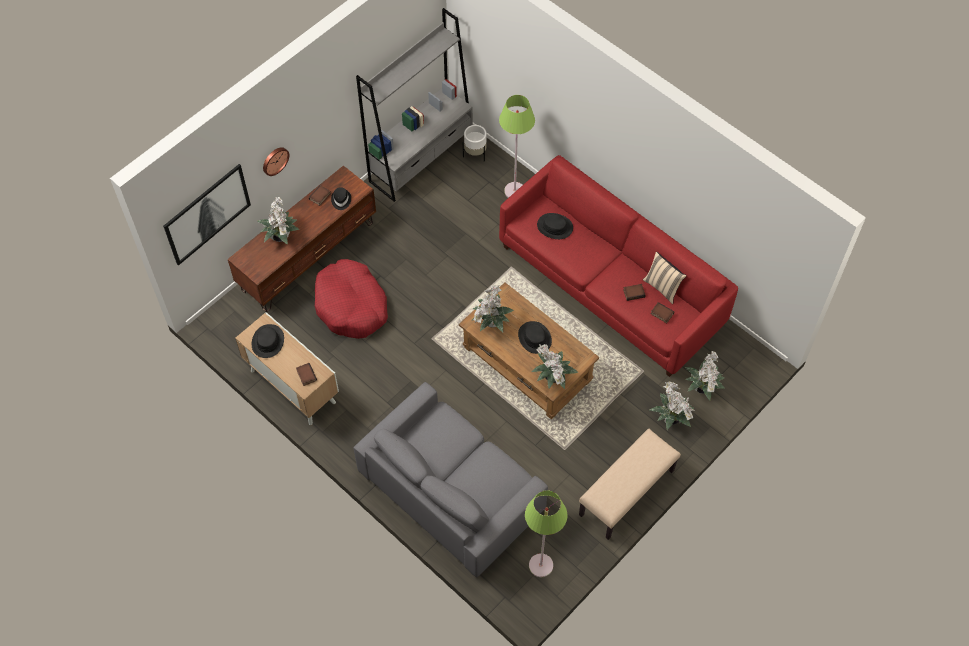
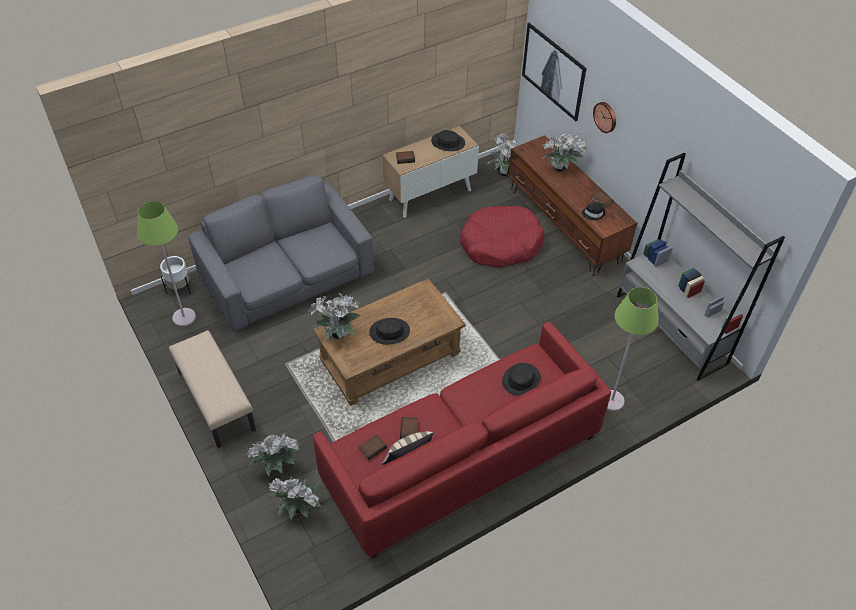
camera: 105 degrees right, 10 degrees down
(475, 154) = (671, 377): white planter -> white planter (180, 289)
(490, 323) = (419, 301): potted plant -> potted plant (503, 172)

